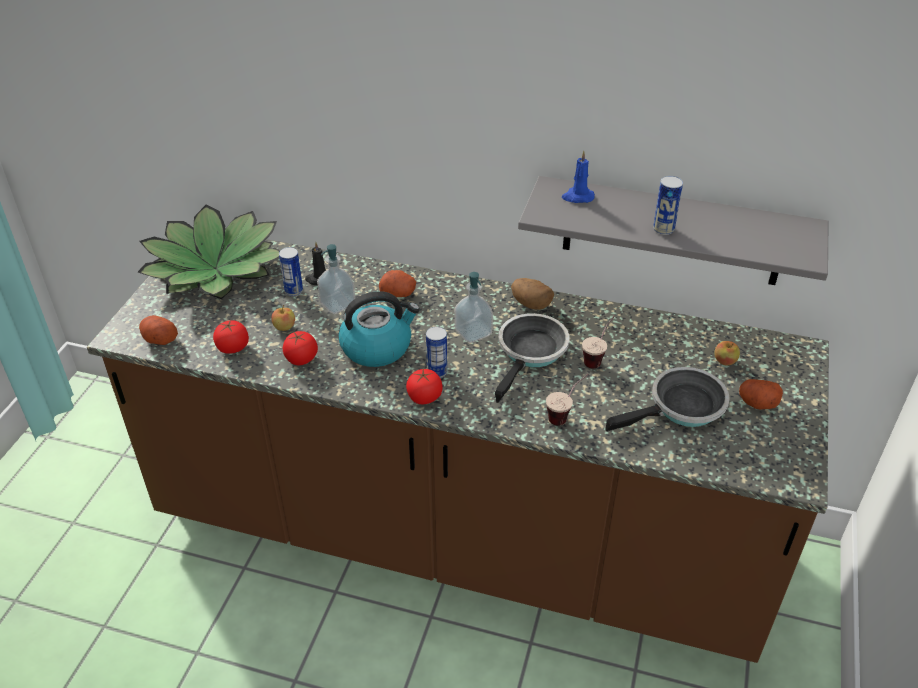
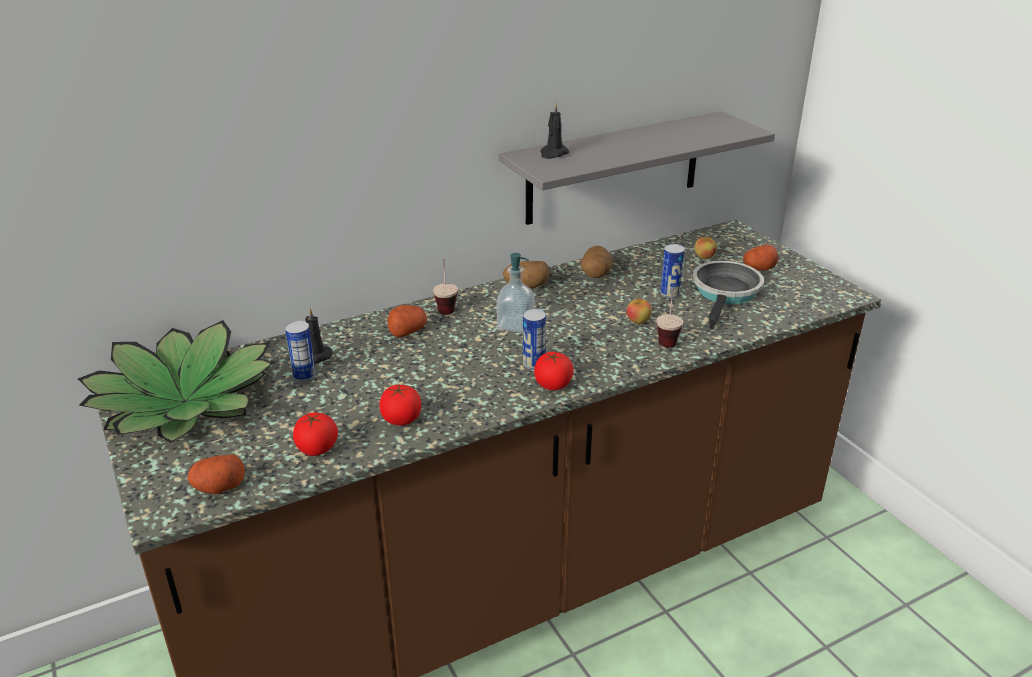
camera: 45 degrees left, 10 degrees down
(284, 327) = (343, 406): apple -> apple (638, 321)
(337, 304) = (365, 365): soap dispenser -> none
(377, 347) = (455, 374): kettle -> none
(531, 353) = (579, 315): frying pan -> none
(577, 197) = (553, 154): blue candle -> black candle
(597, 358) = (628, 294): cup -> cup (446, 305)
(603, 323) = (596, 274): none -> potato
(663, 229) = (644, 148): can -> can (669, 294)

